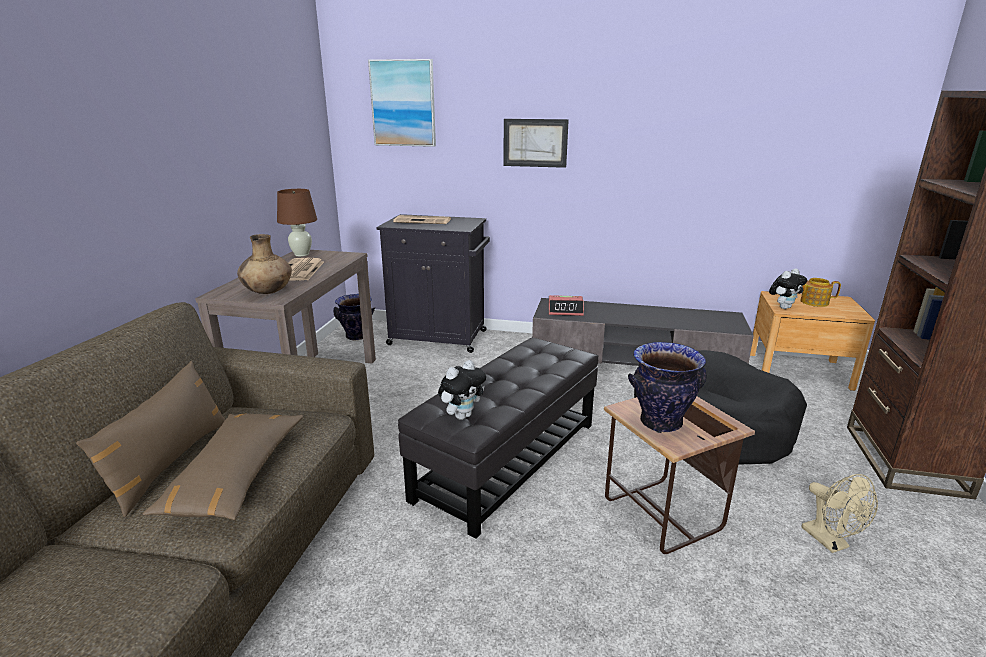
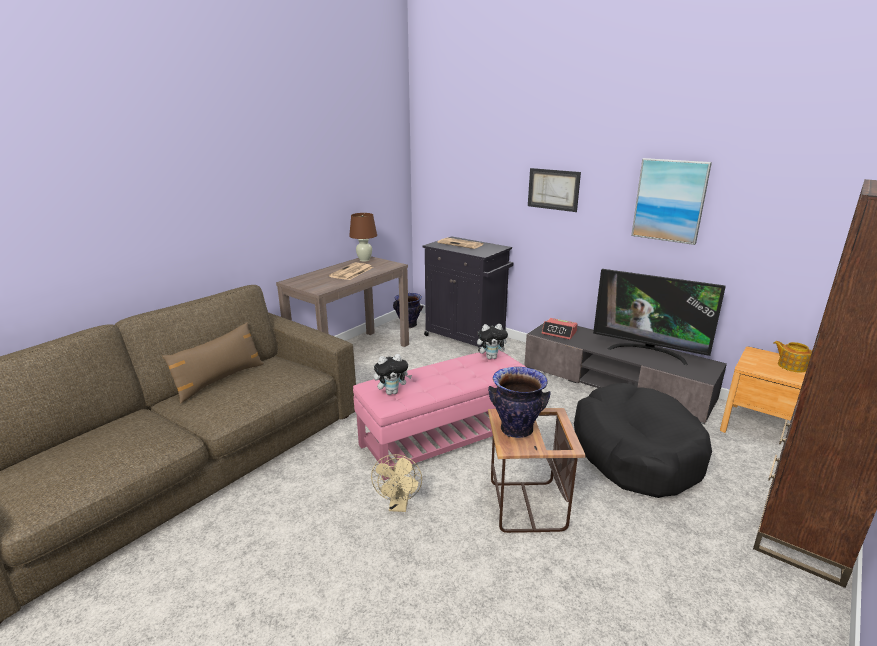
camera: 25 degrees right, 0 degrees up
(235, 476) = (241, 395): brown pillow -> none
(268, 292) = (318, 285): brown vase -> none
(403, 103) = (460, 151): picture -> picture (669, 200)
(507, 459) = (445, 436): black ottoman -> pink ottoman
(667, 314) = (648, 351): none -> television
(783, 307) = (751, 365): plush toy -> plush toy (491, 357)
(830, 542) = (651, 570): beige fan -> beige fan (399, 505)

